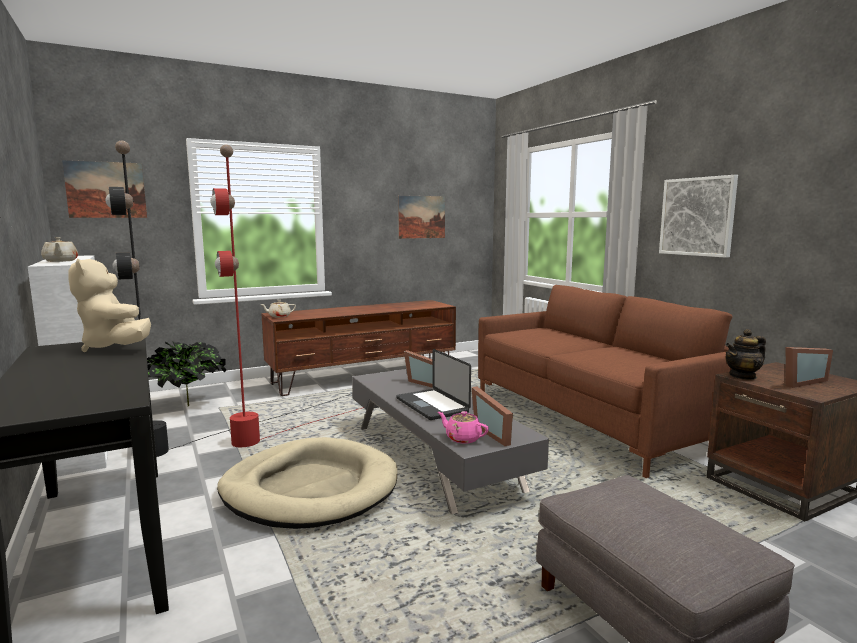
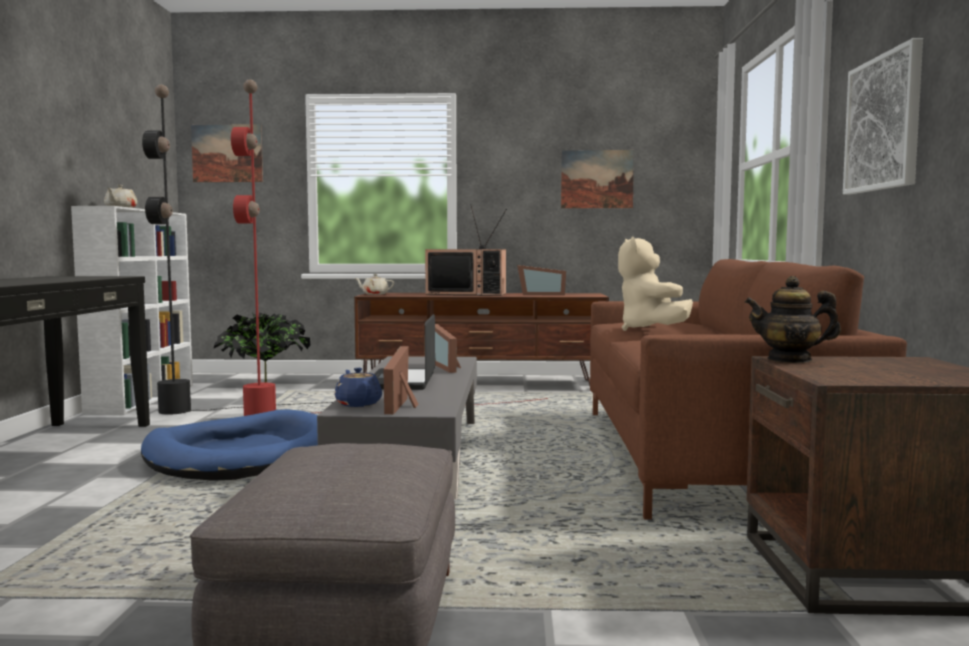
camera: 30 degrees right, 5 degrees down
(115, 347) = (94, 277): beige plush toy -> beige plush toy (649, 330)
(310, 489) = (243, 455): beige dog bed -> blue dog bed
(351, 310) = (467, 294): none -> television
(462, 438) = (358, 404): pink teapot -> blue teapot
(799, 382) = (871, 370): picture frame -> picture frame (541, 294)

